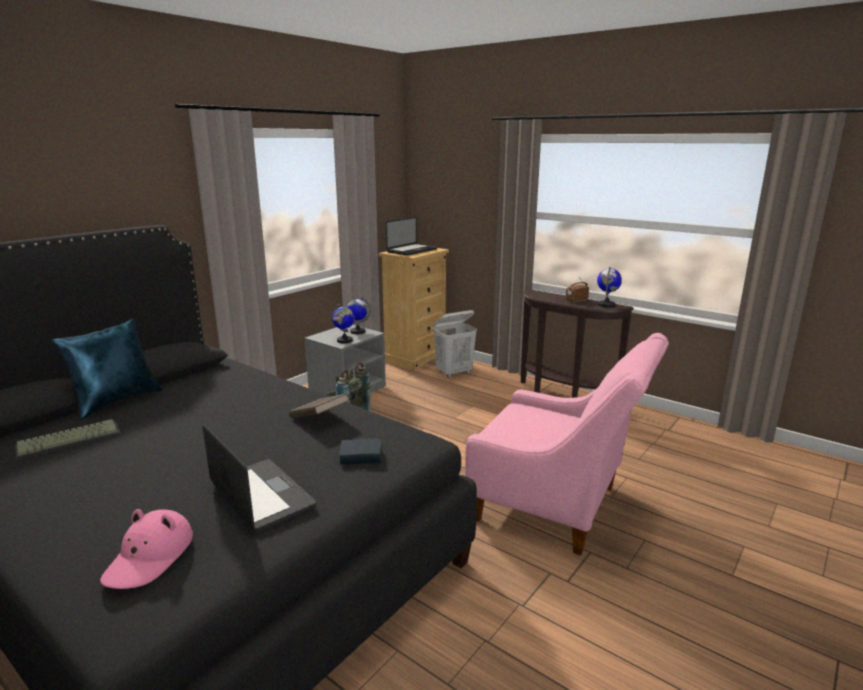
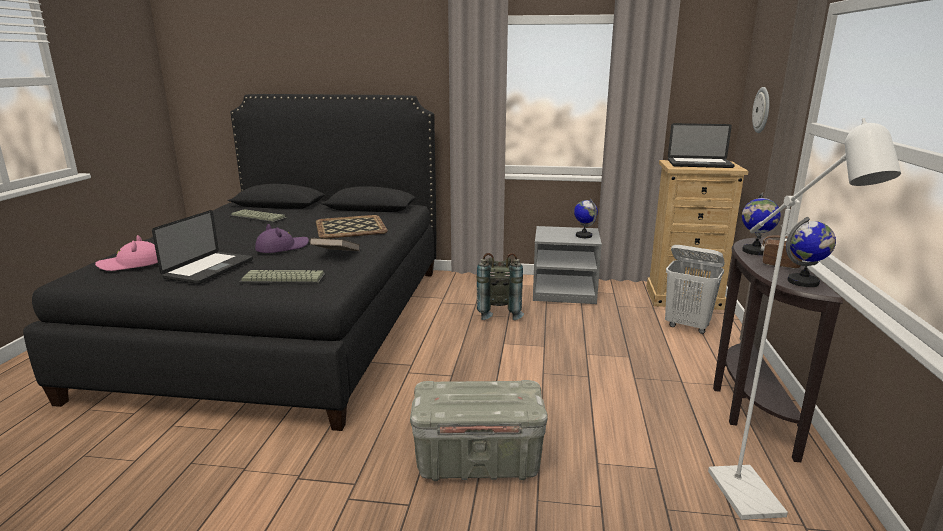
camera: 60 degrees right, 0 degrees up
(116, 401) = (317, 210): blue pillow -> none
(230, 396) = (350, 227): none -> tray
(243, 441) = (282, 247): none -> purple hat
(344, 340) = (554, 237): globe -> globe (755, 251)
(360, 456) = (282, 280): book -> keyboard
(447, 204) = (762, 110): none -> wall clock
(557, 507) = (477, 462): pink armchair -> grey storage box
(644, 434) = (753, 503): none -> white floor lamp

